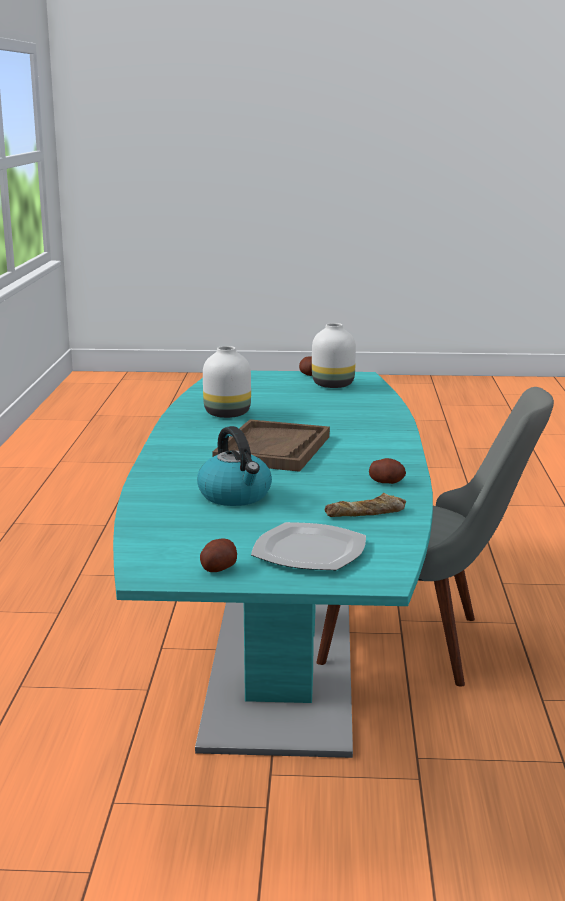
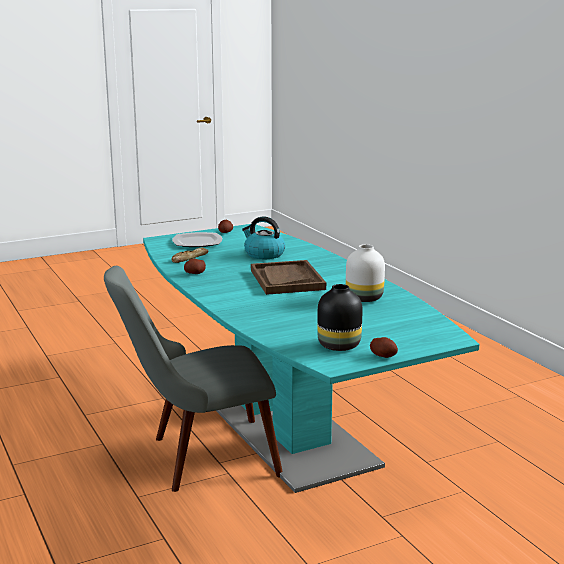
camera: 150 degrees right, 0 degrees up
(334, 385) = (338, 346): white vase -> black vase

